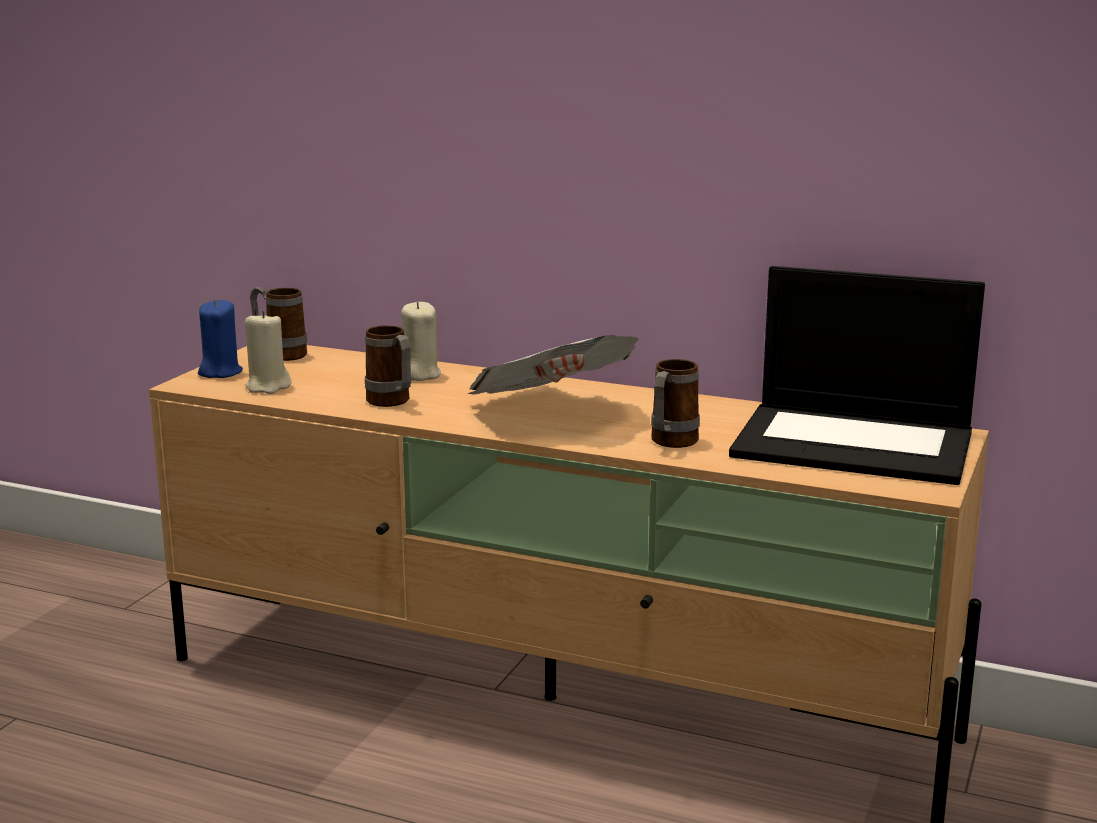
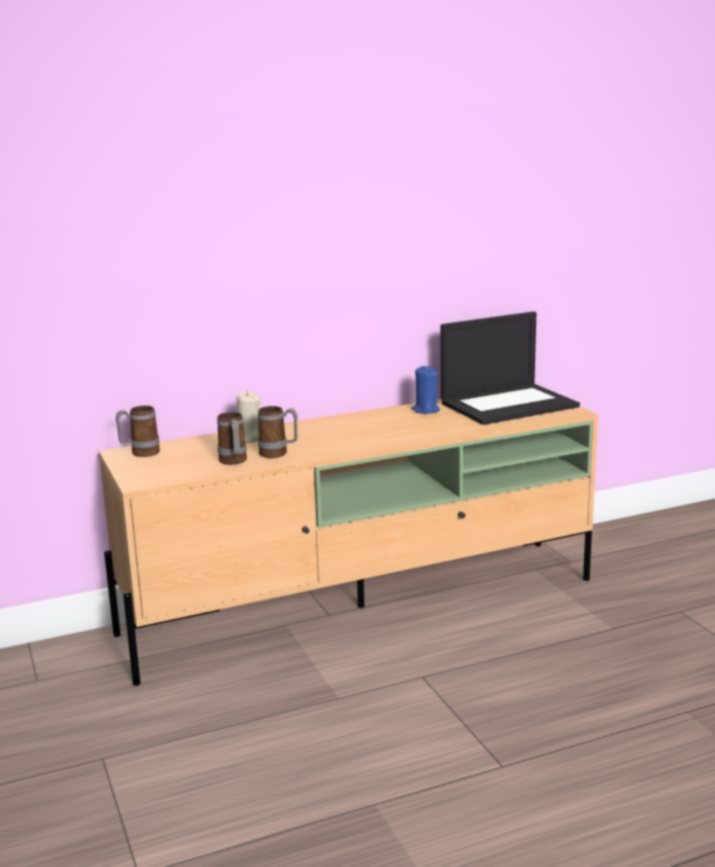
camera: 45 degrees left, 0 degrees up
(220, 372) = (137, 472): blue candle -> blue candle (425, 410)
(268, 387) = (189, 469): beige candle -> none
(551, 412) = (362, 433): newspaper -> none
(670, 443) = (446, 427): mug -> mug (233, 462)

